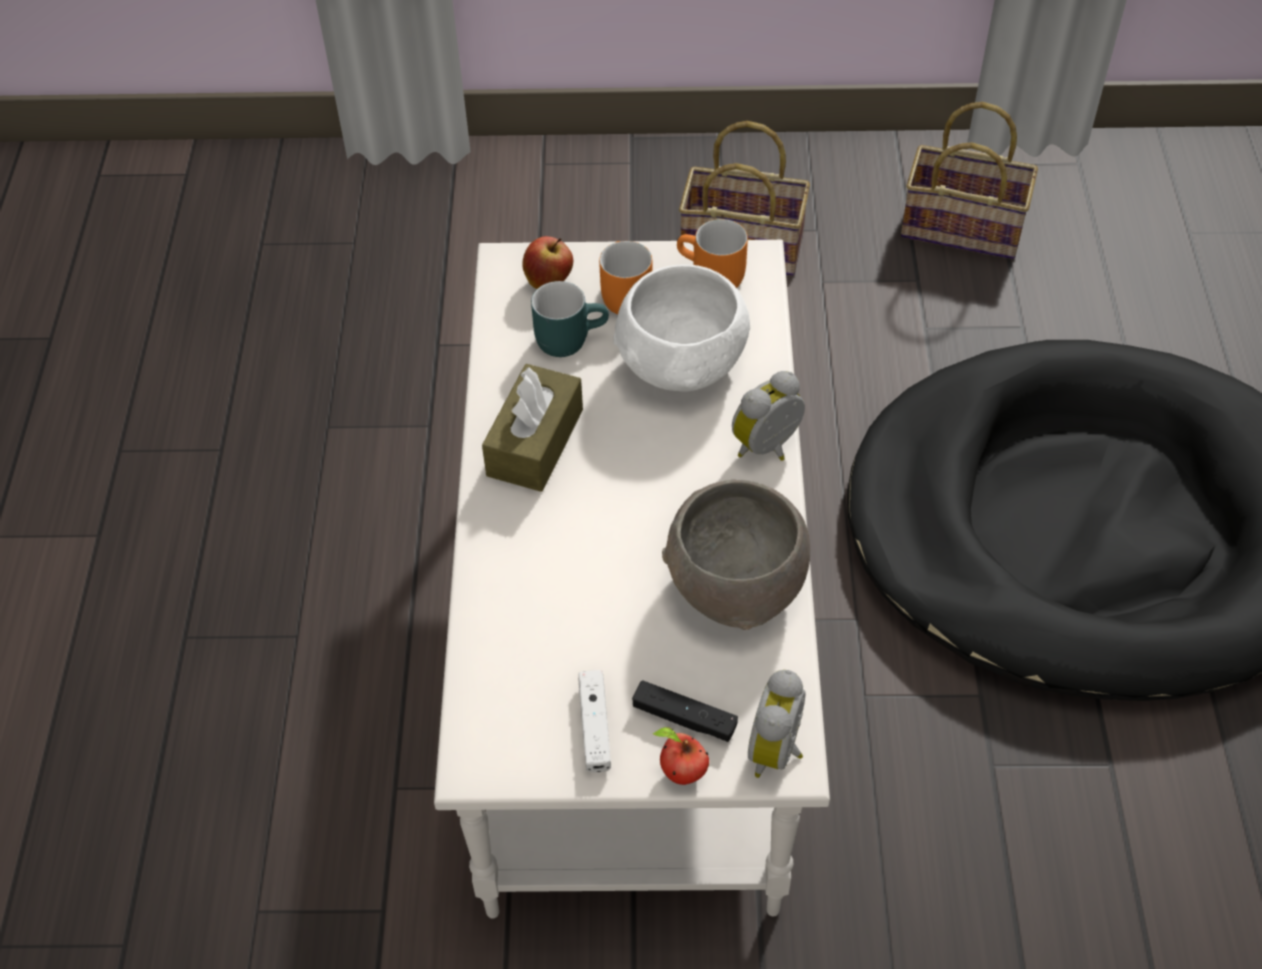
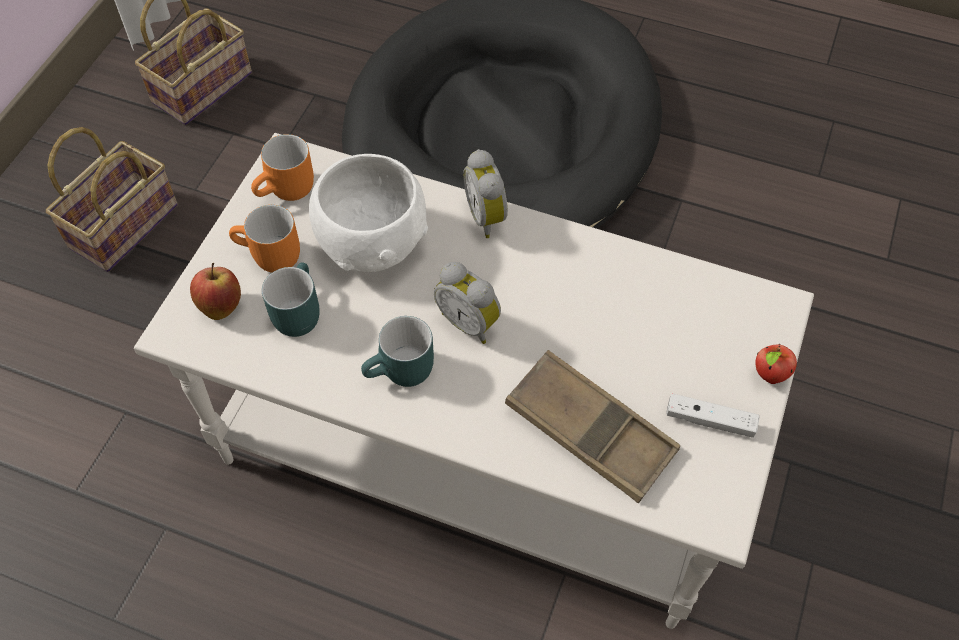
camera: 70 degrees left, 5 degrees up
(535, 442) = (402, 374): brown tissue box -> turquoise mug
(535, 619) = (590, 431): none -> brown tray
(684, 718) = (721, 357): black game controller -> none
(734, 587) = (612, 285): grey bowl -> none
(779, 751) = (768, 308): alarm clock -> alarm clock (470, 322)

